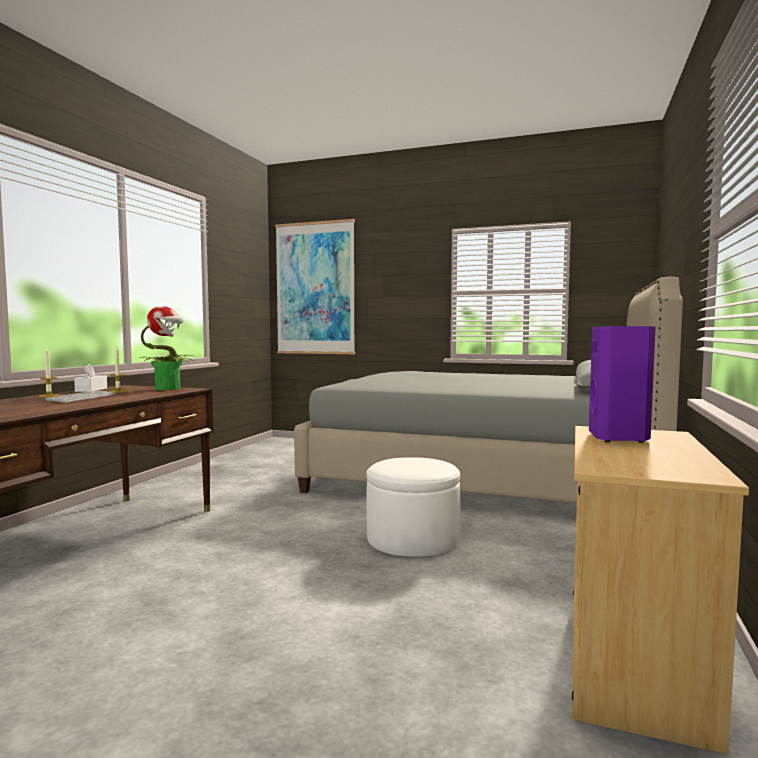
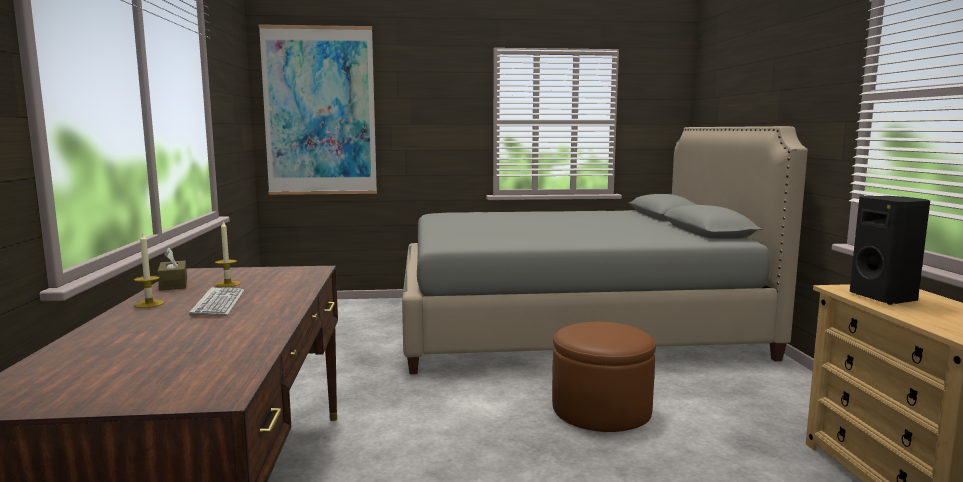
camera: 25 degrees left, 5 degrees up
(91, 390) = (173, 284): white tissue box -> brown tissue box
(168, 388) = (280, 271): potted plant -> none
(412, 539) = (601, 409): white ottoman -> brown ottoman
(619, 438) = (885, 298): purple speaker -> black speaker

